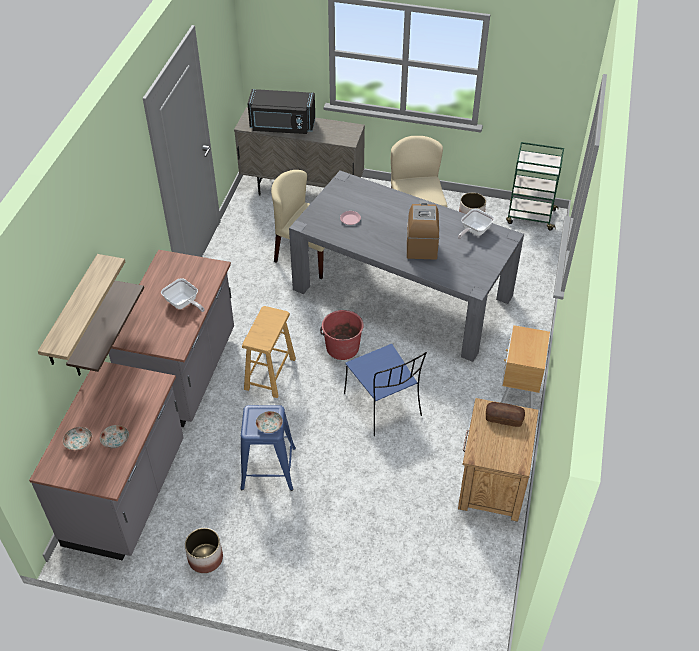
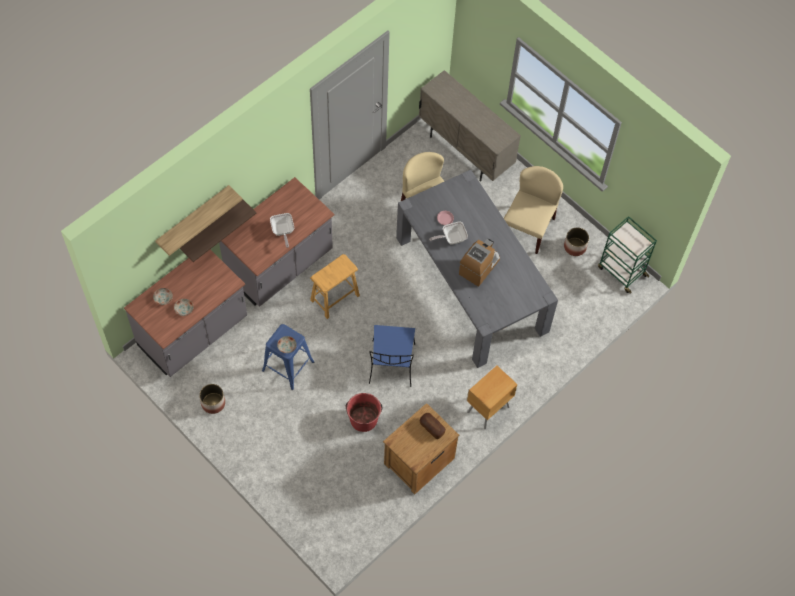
camera: 30 degrees right, 15 degrees up
(282, 126) = (457, 104): black microwave -> none
(342, 347) = (396, 305): red bucket -> red bucket (363, 419)
(474, 231) = (524, 278): frying pan -> frying pan (451, 238)

